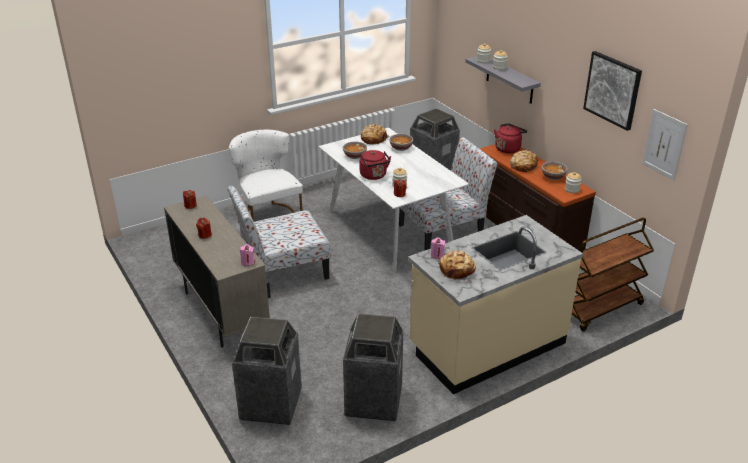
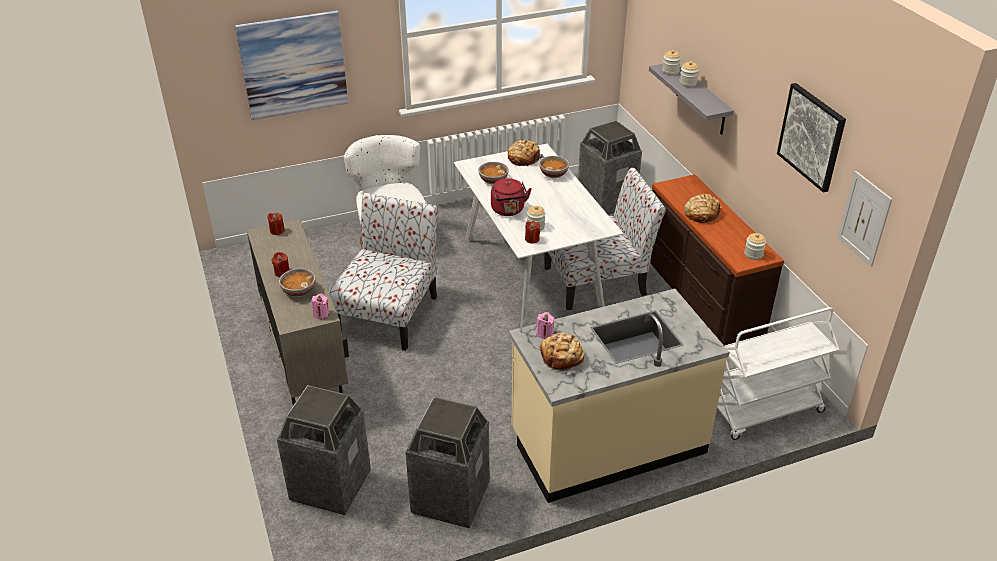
camera: 10 degrees right, 5 degrees up
(184, 74) = (293, 65): none -> picture
(282, 270) = (389, 313): chair -> chair turned 120 degrees clockwise
(508, 148) = (690, 187): red kettle -> none
(552, 177) = (734, 233): bowl -> bowl (298, 291)
(599, 309) = (765, 412): brown cart -> white cart

